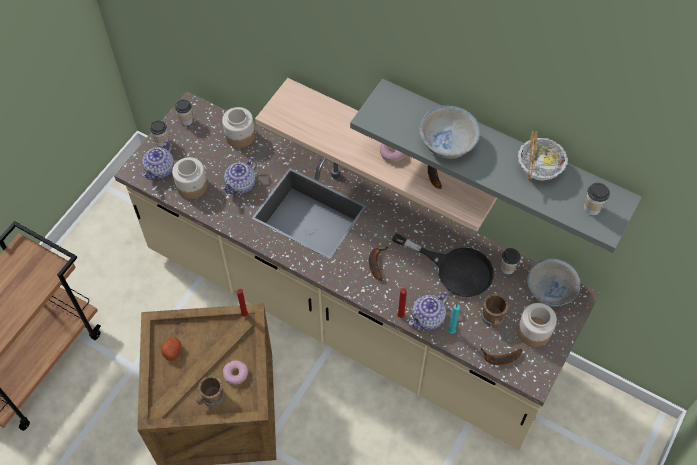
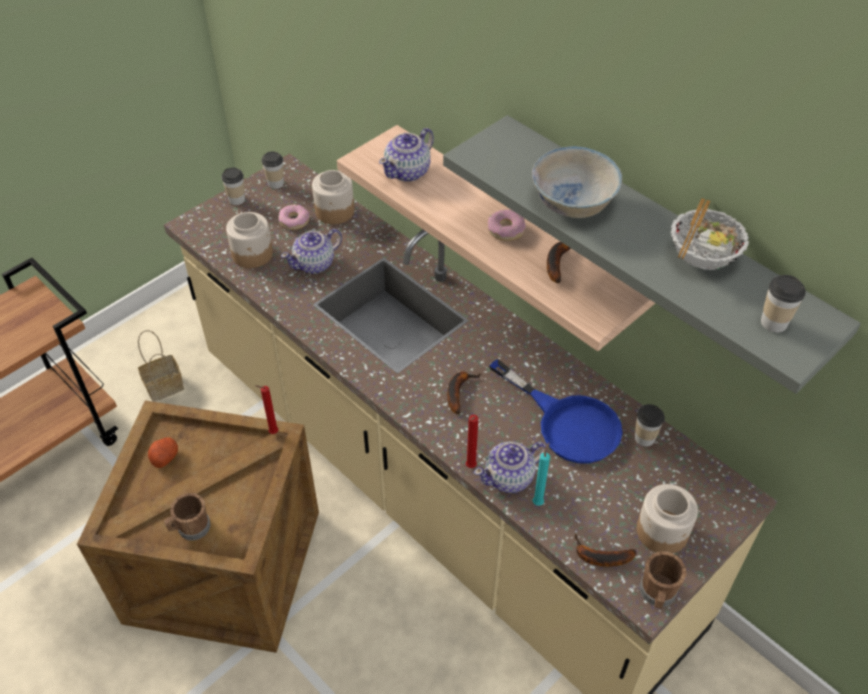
camera: 15 degrees right, 10 degrees down
(120, 281) = (165, 385): none -> basket
(160, 169) = (222, 228): teapot -> teapot (408, 171)
(235, 374) = (235, 505): donut -> donut (294, 221)
(455, 269) = (567, 423): black frying pan -> blue frying pan
(492, 319) = (604, 500): brown mug -> brown mug (657, 594)
(550, 291) = (700, 482): white bowl -> none

